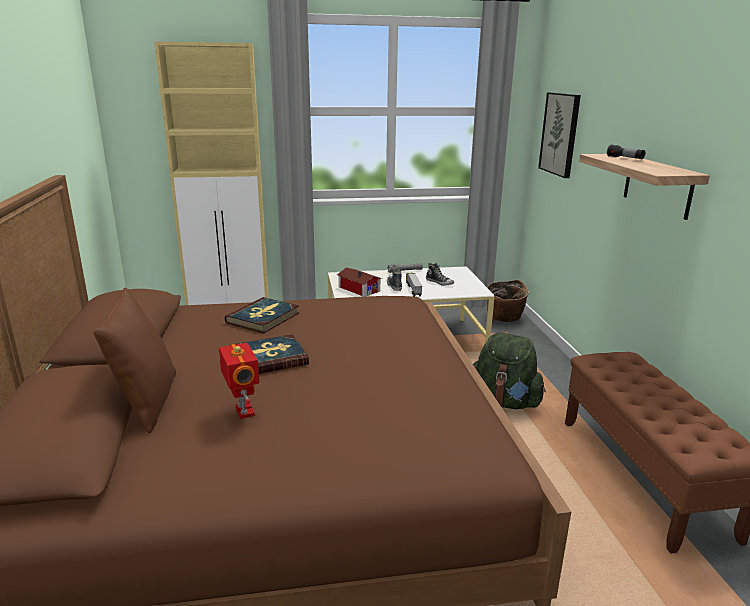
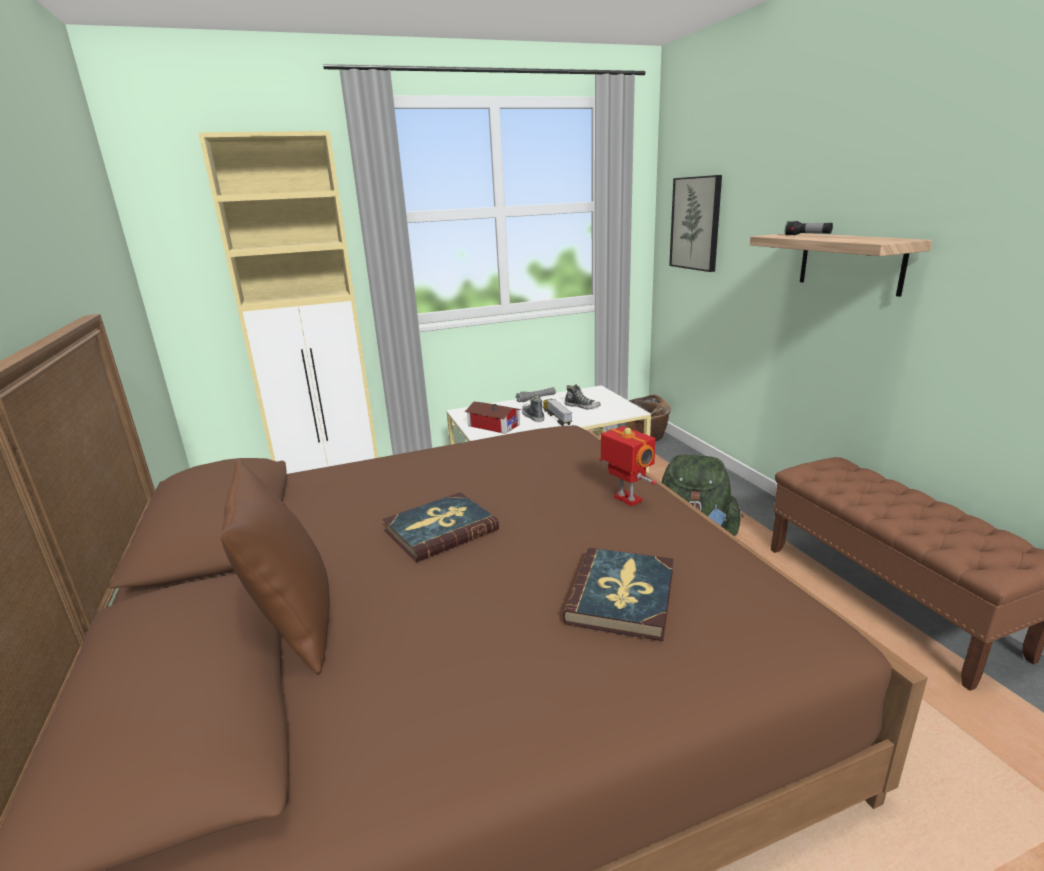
camera: 10 degrees left, 0 degrees up
(243, 412) = (443, 613): toy robot -> toy robot (626, 500)
(263, 318) = (406, 476): book -> book (622, 596)

